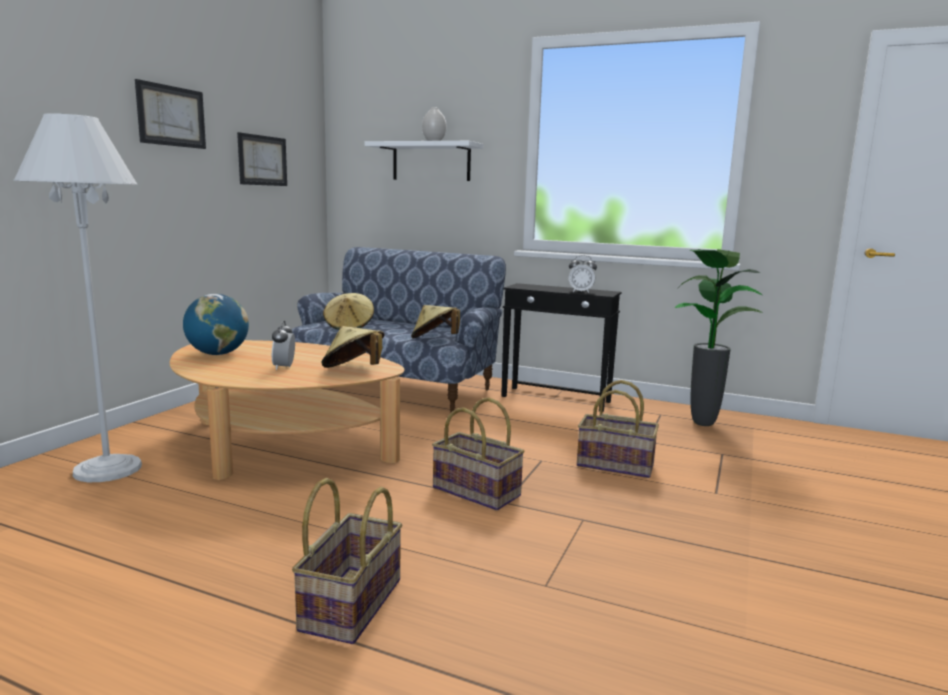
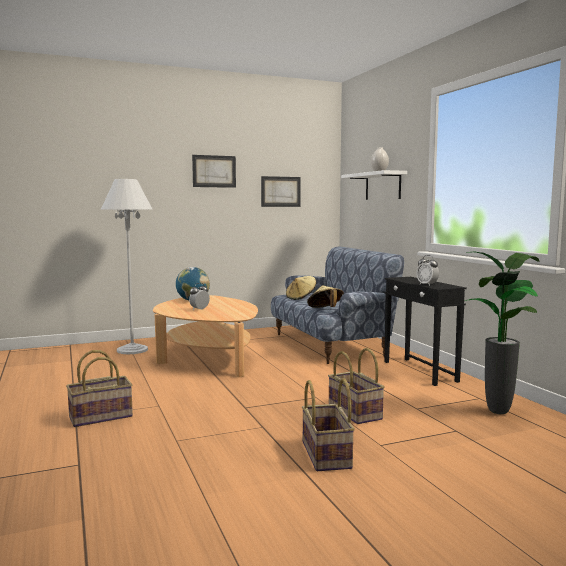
camera: 45 degrees right, 5 degrees down
(353, 370) = (224, 315): beige hat -> none
(477, 491) = (244, 399): basket -> basket (327, 455)

